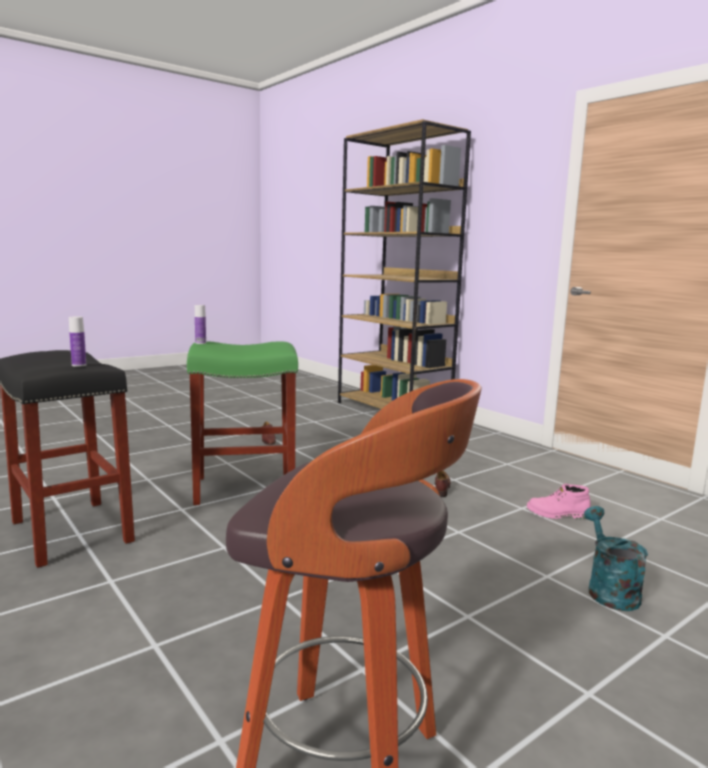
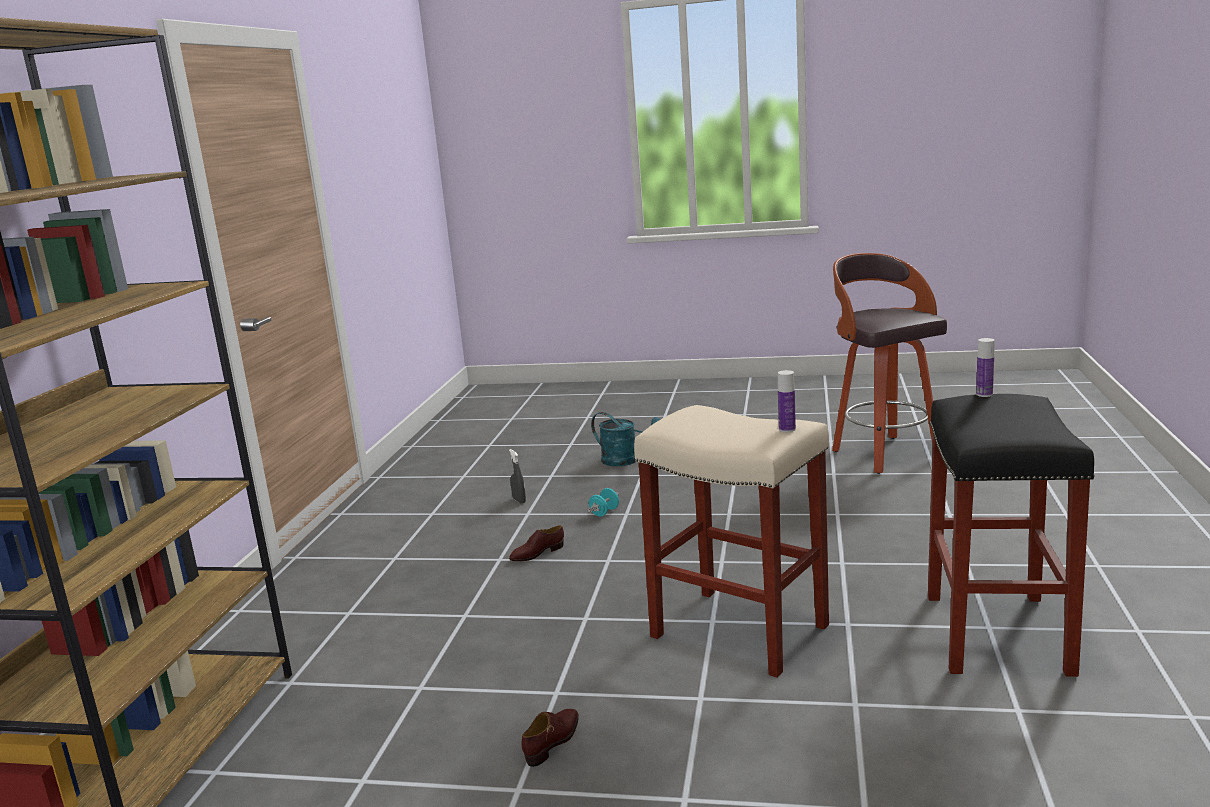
camera: 130 degrees left, 5 degrees up
(242, 488) = (742, 631): green stool -> beige stool
(475, 527) = (604, 512): none -> turquoise dumbbell
(557, 514) = (519, 500): pink boot -> grey spray bottle
(609, 590) = (626, 460): turquoise watering can -> turquoise watering can turned 105 degrees counterclockwise

